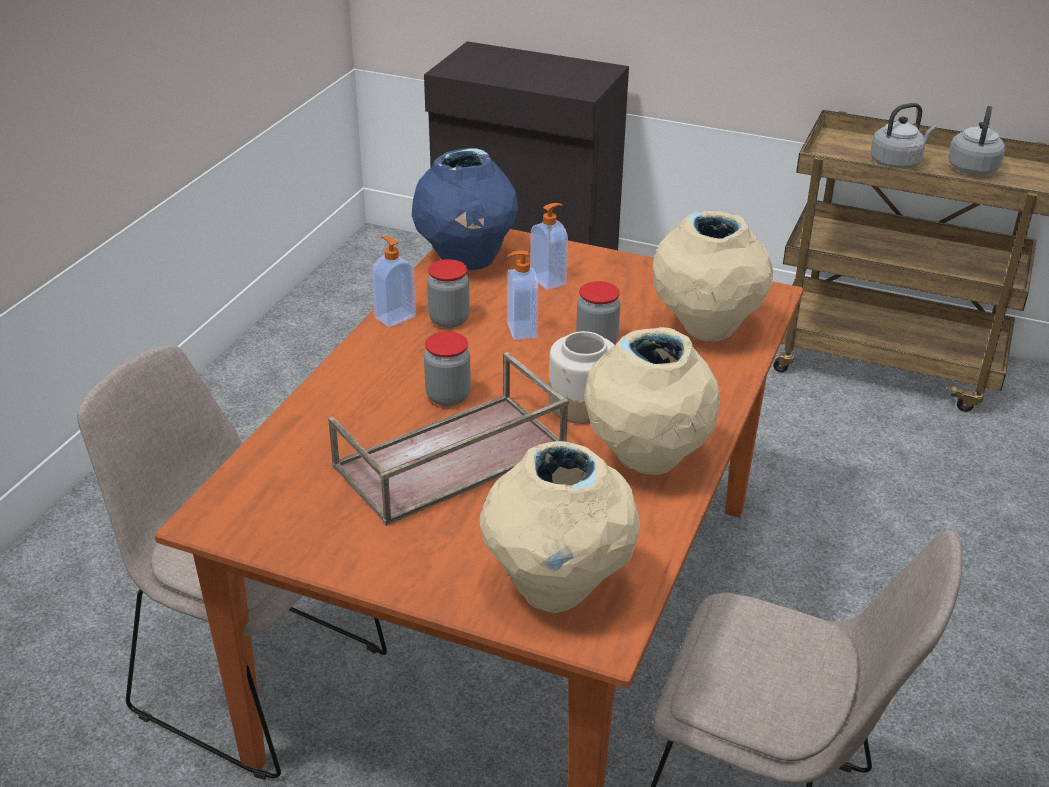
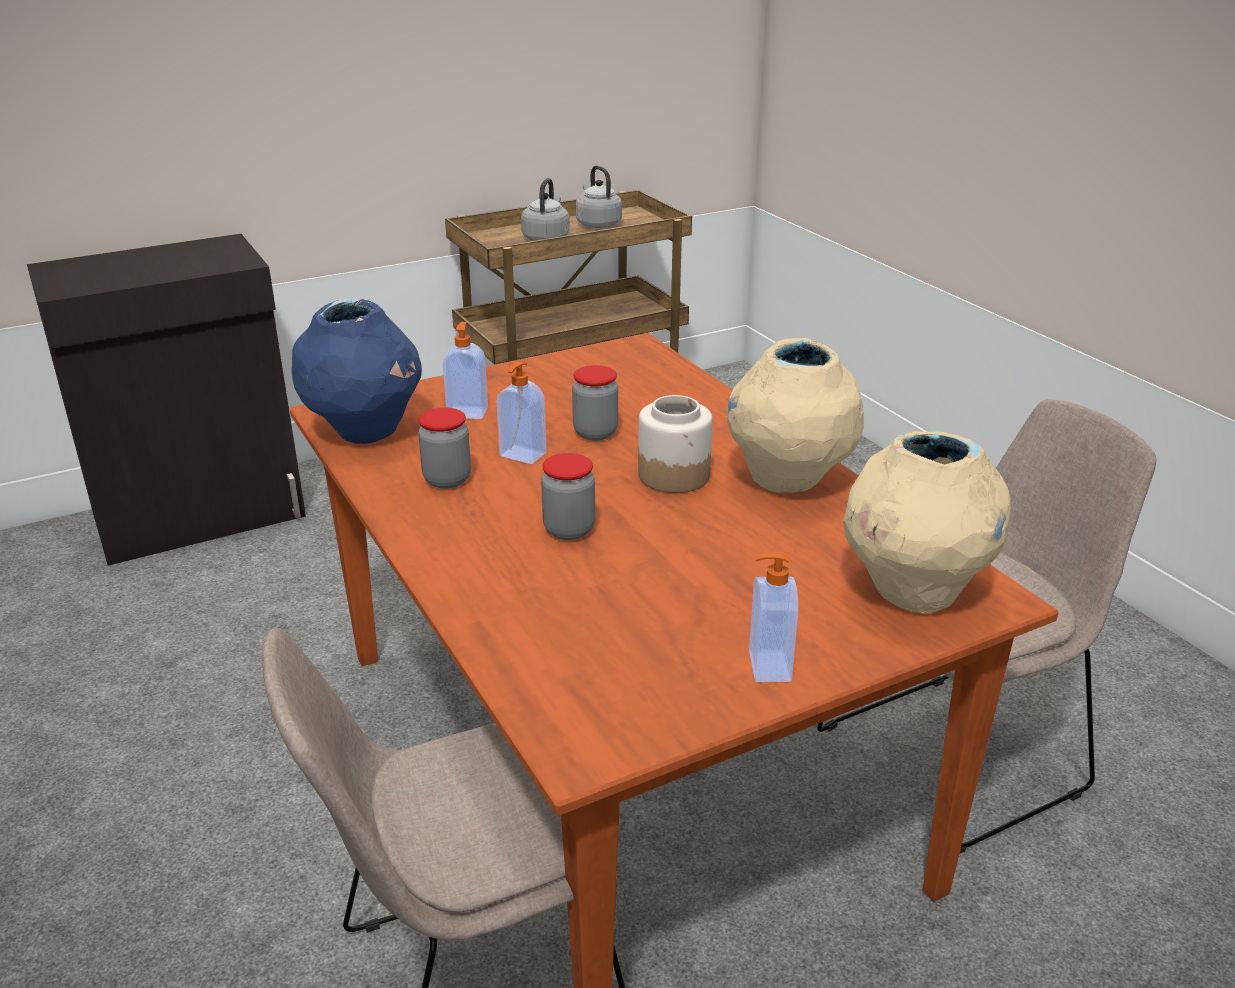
camera: 50 degrees left, 5 degrees down
(394, 317) = (394, 503): soap dispenser -> soap dispenser (767, 666)
(450, 459) = (668, 568): brown tray -> none
(706, 330) = (648, 386): beige vase -> none

